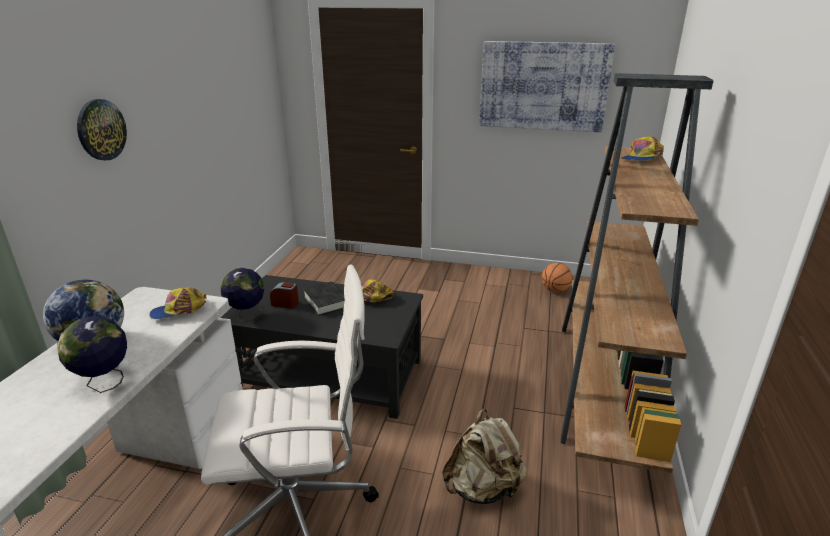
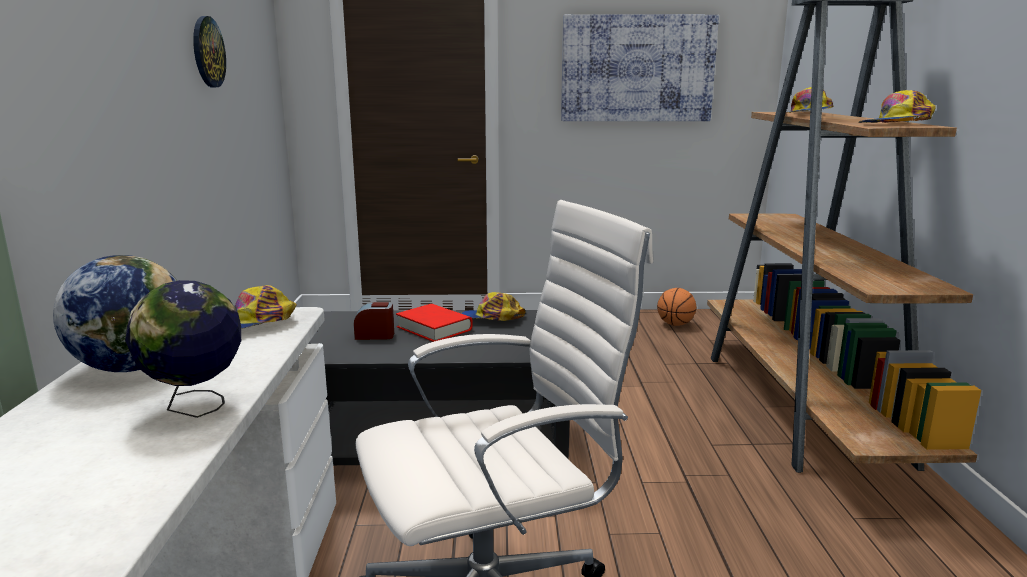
camera: 15 degrees left, 10 degrees down
(101, 130) = (100, 61): wall clock -> wall clock (207, 52)
(247, 316) = (325, 353): globe -> none
(326, 302) = (434, 328): black book -> red book
(483, 488) = (737, 537): beige backpack -> none
(660, 204) = (896, 124): none -> cap

